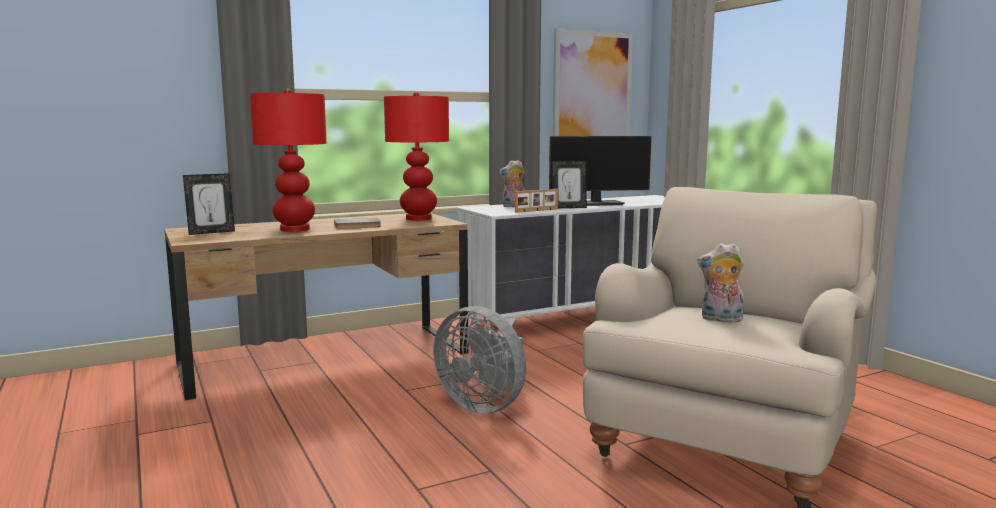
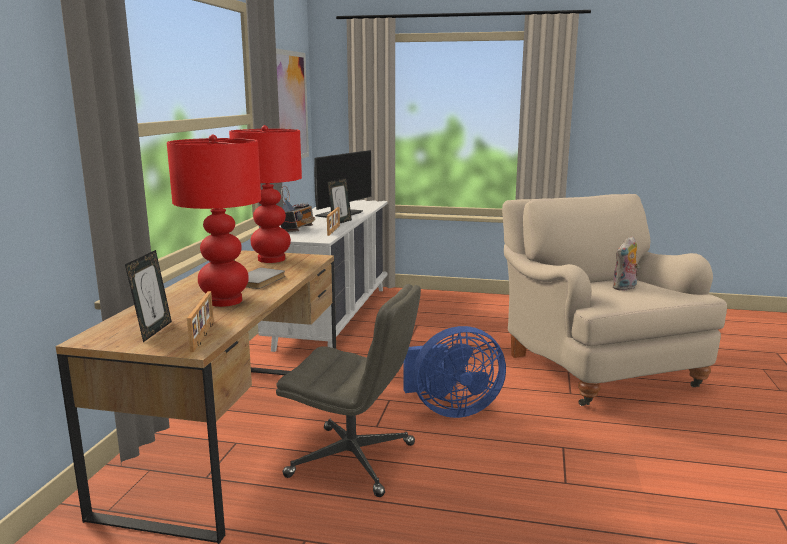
camera: 50 degrees left, 5 degrees up
(216, 238) = (203, 335): none -> picture frame
(339, 400) = (353, 460): none -> grey office chair
(484, 405) = (451, 409): grey fan -> blue fan
(513, 206) = (297, 229): plush toy -> radio

